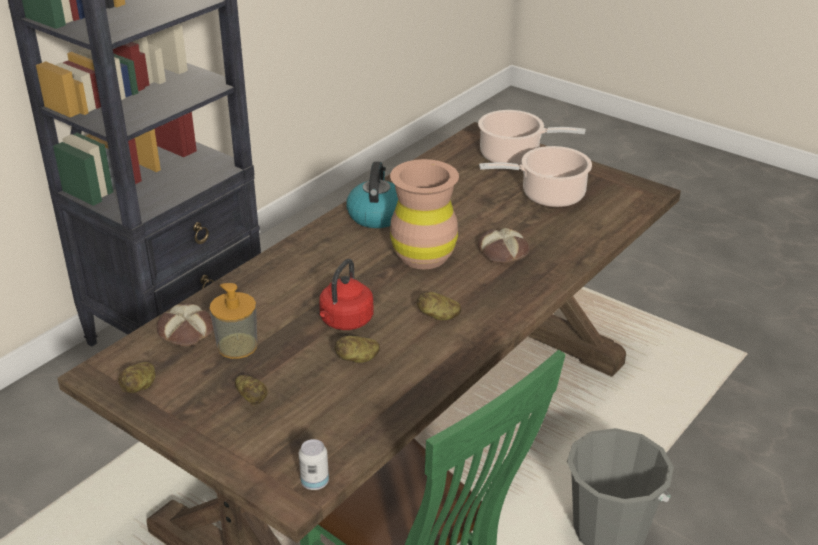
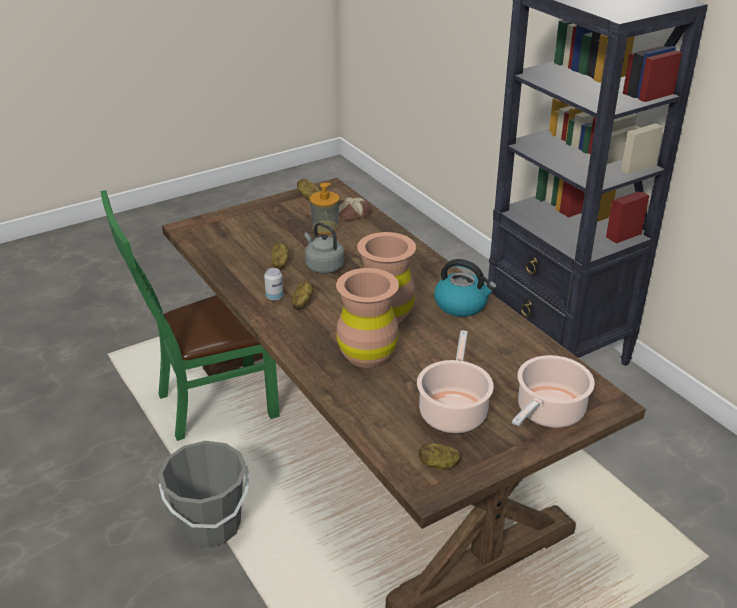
camera: 110 degrees right, 0 degrees up
(252, 398) = (271, 226): potato -> potato (439, 465)
(315, 482) = (188, 234): can -> can (274, 297)
(345, 322) = (323, 266): red kettle -> grey kettle
(503, 252) = (367, 354): bread -> brown vase

